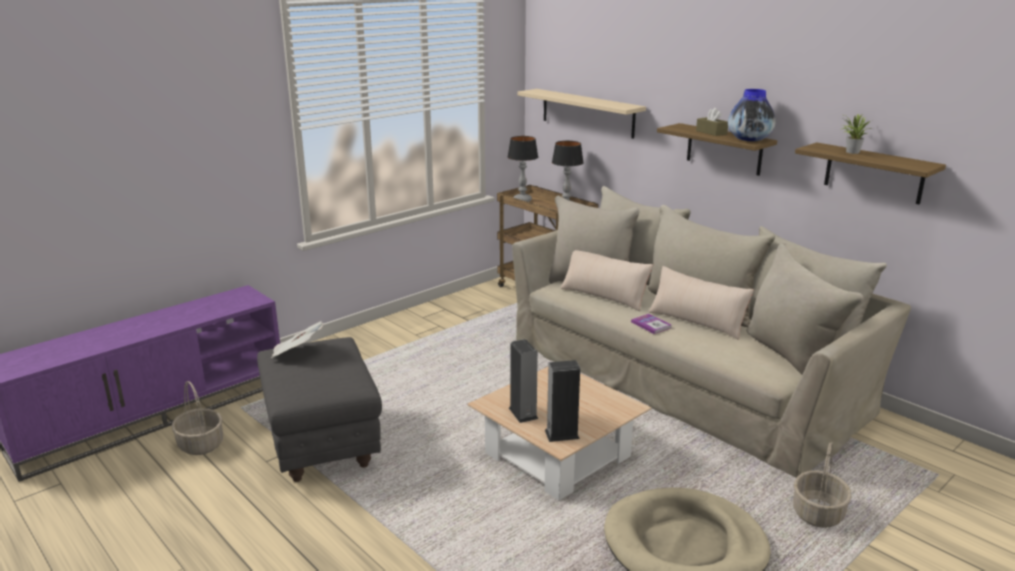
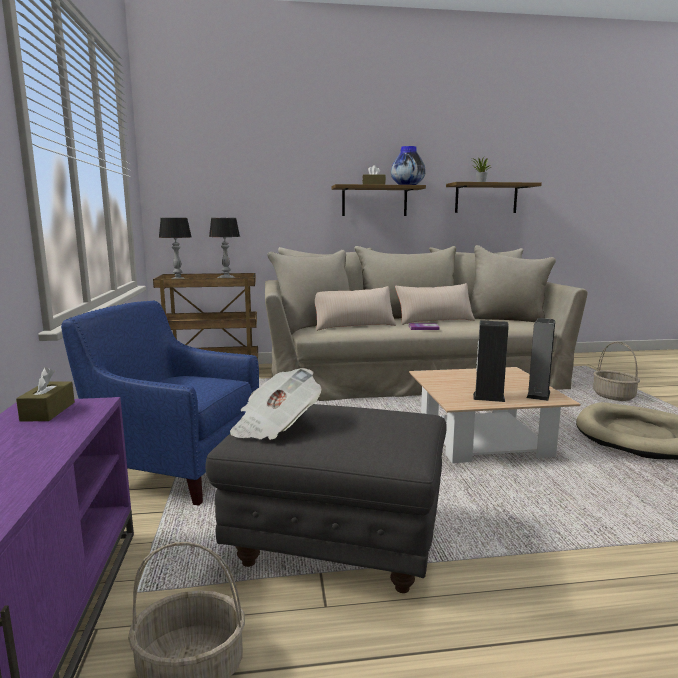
camera: 55 degrees left, 10 degrees down
(239, 297) = (48, 411): none -> brown tissue box
(368, 358) = (177, 467): none -> blue armchair
(587, 113) = (229, 191): beige shelf -> none

